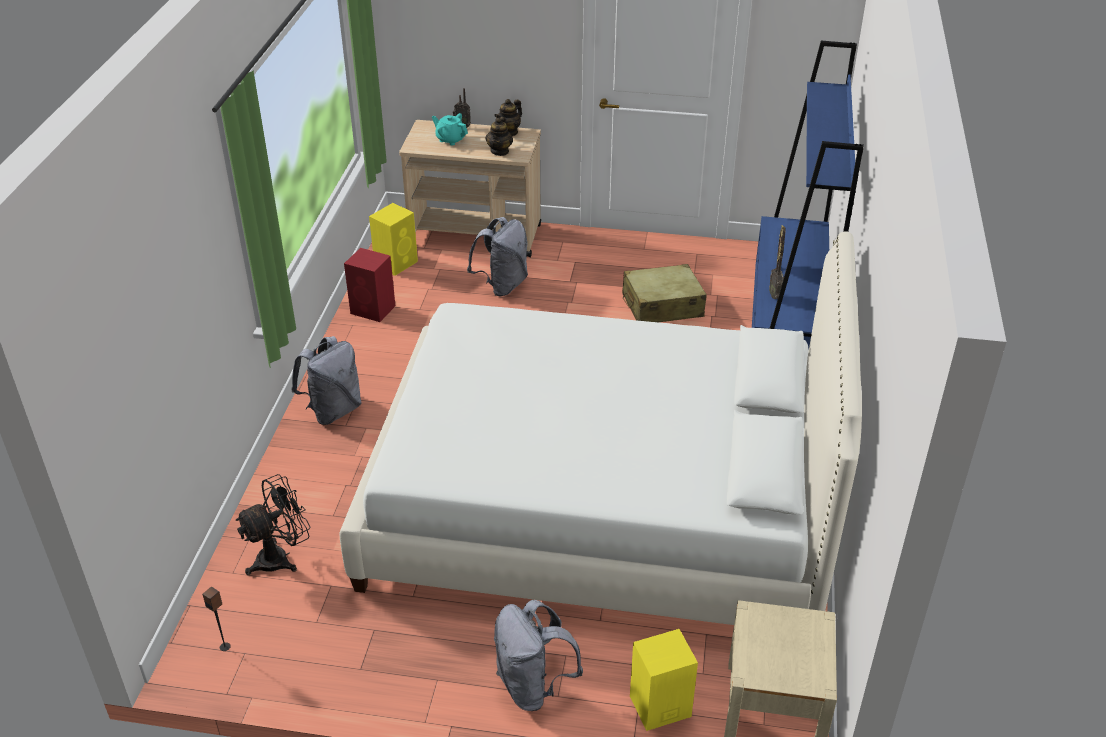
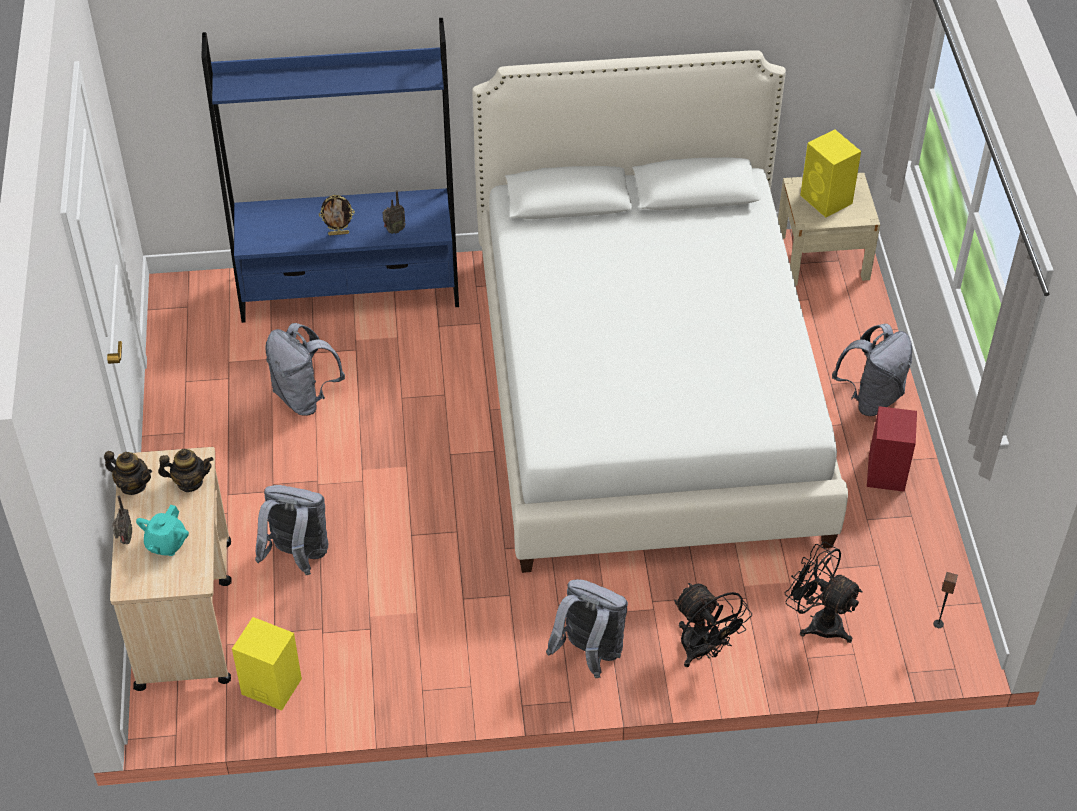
camera: 105 degrees left, 10 degrees up
(295, 475) = (703, 651): none -> black fan
(374, 310) = (384, 677): red speaker -> red speaker (886, 471)
(658, 707) = (852, 320): yellow speaker -> yellow speaker (827, 200)
(662, 306) = (305, 397): beige suitcase -> grey backpack

